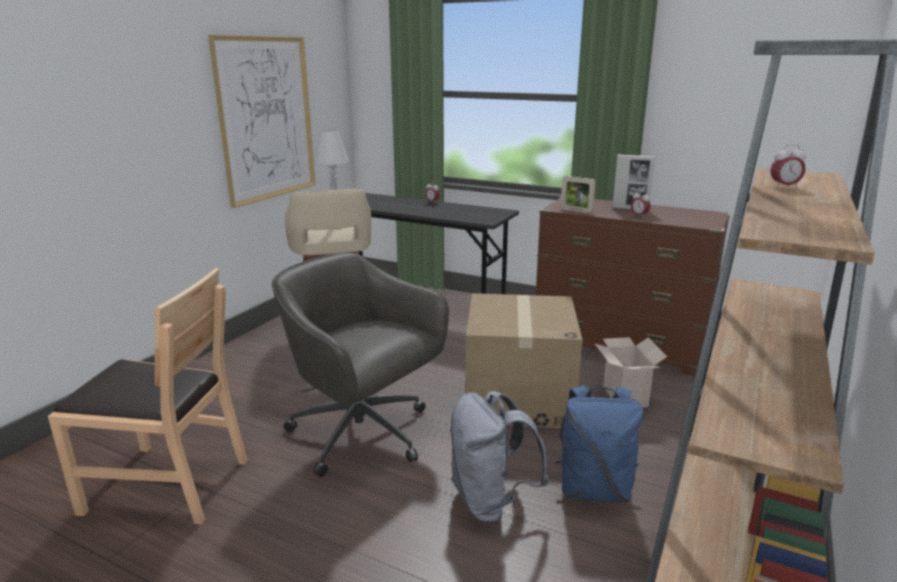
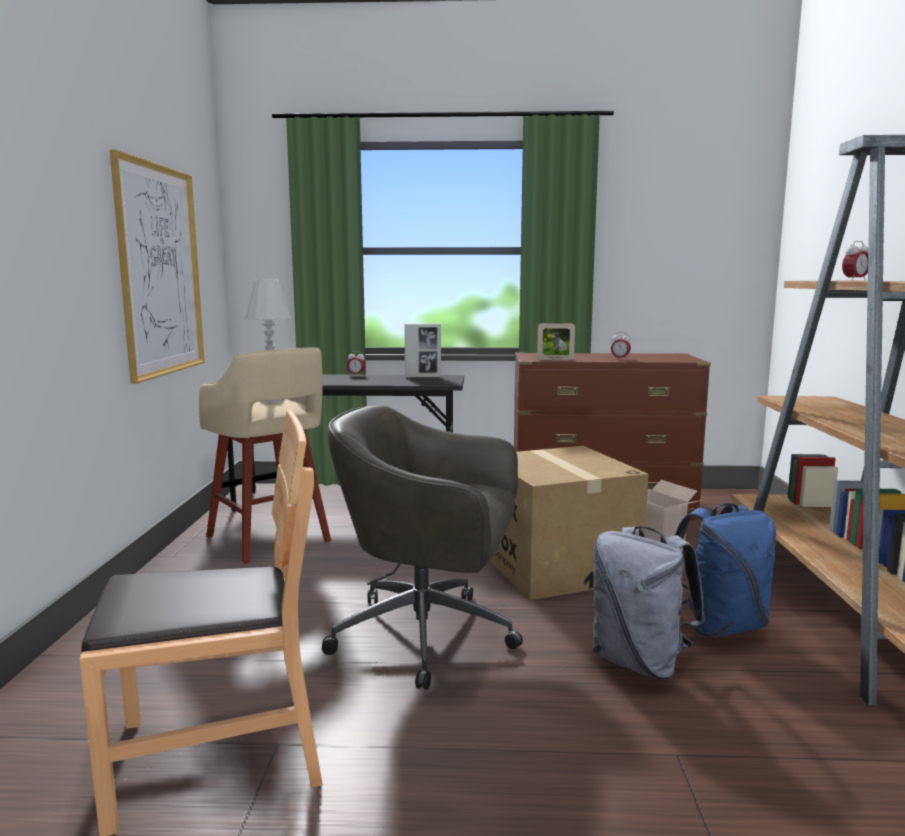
camera: 25 degrees left, 10 degrees down
(630, 209) = (599, 356): picture frame -> picture frame (423, 377)

